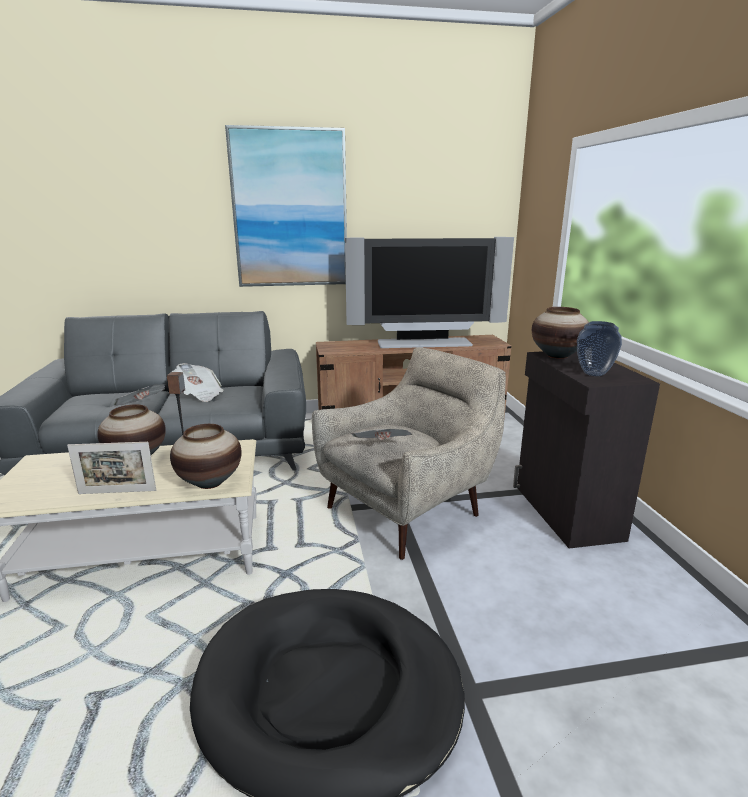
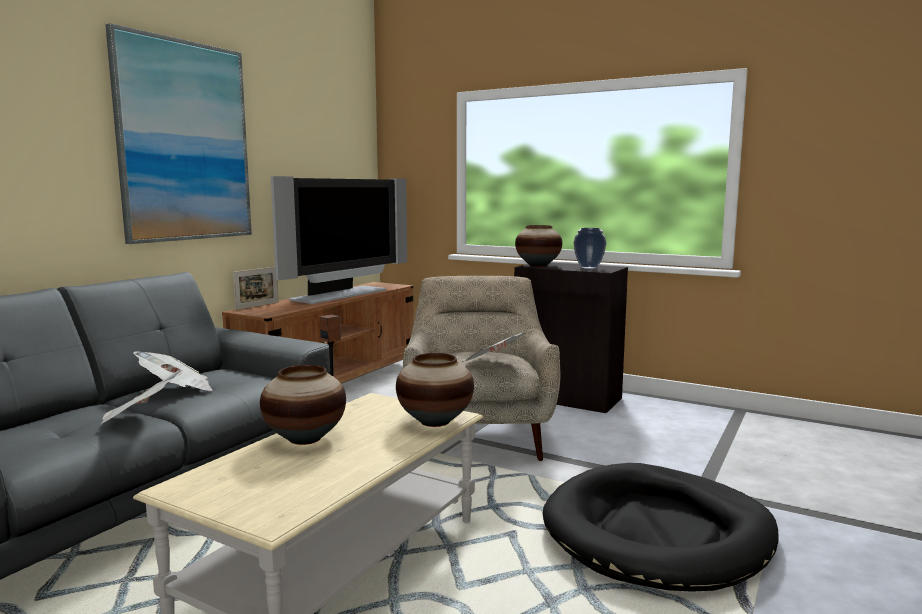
camera: 50 degrees left, 10 degrees down
(117, 492) = (377, 457): picture frame -> picture frame (257, 306)

